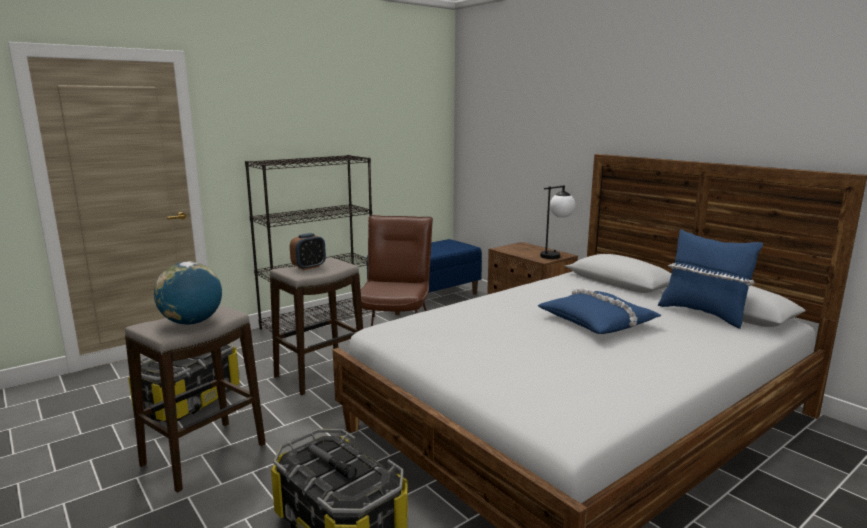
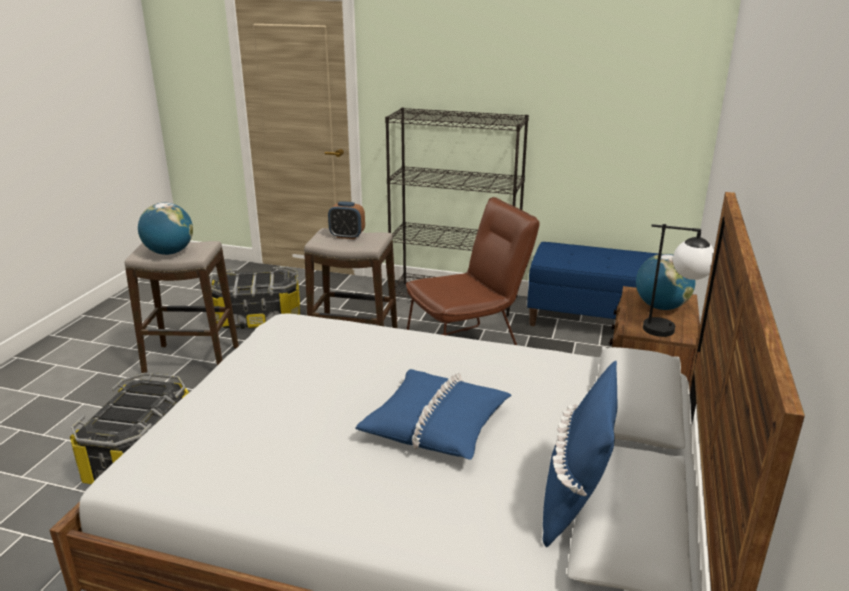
camera: 55 degrees right, 10 degrees up
(330, 465) = (132, 403): flashlight -> none
(526, 249) = (661, 307): none -> globe

